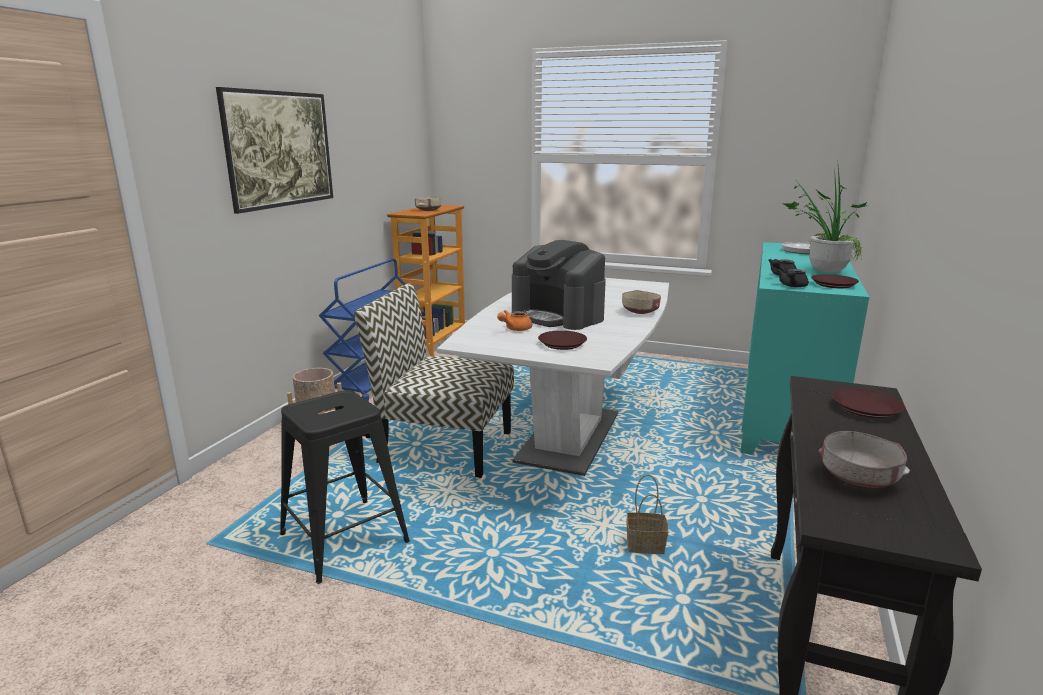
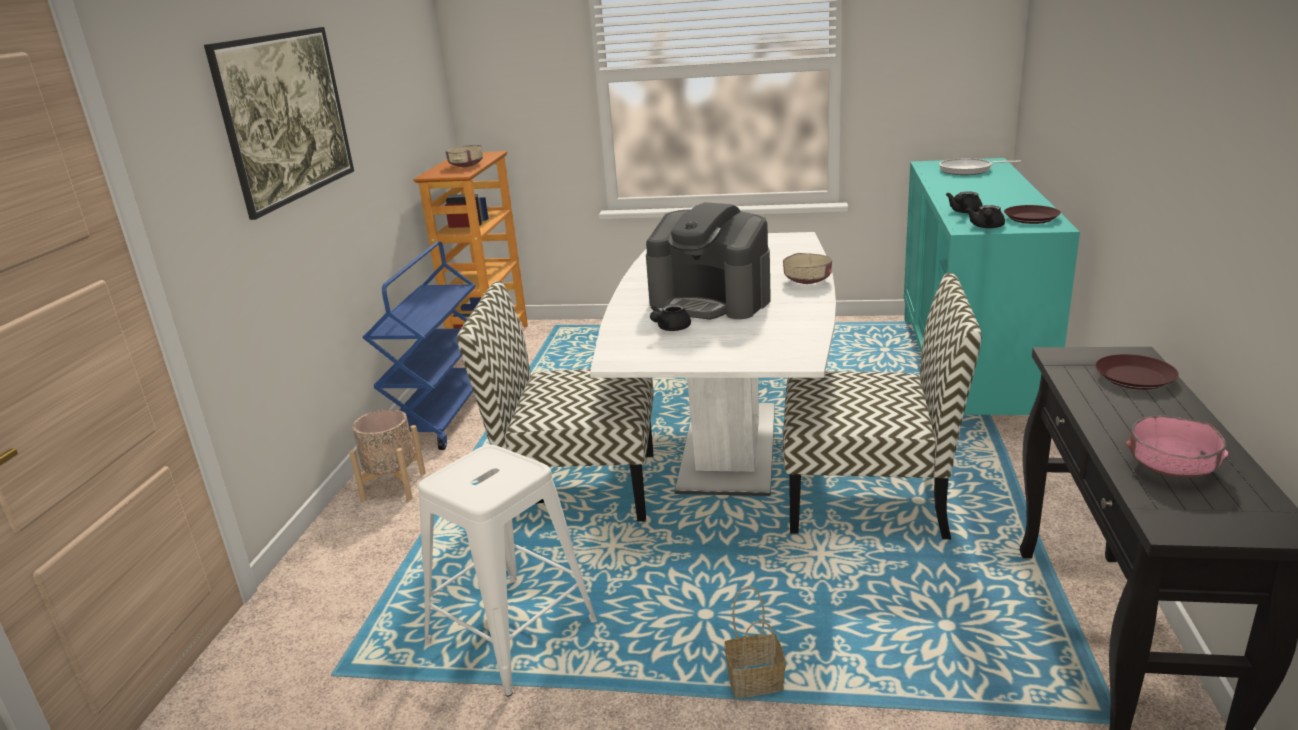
camera: 10 degrees left, 5 degrees up
(344, 538) = (511, 632): black stool -> white stool
(515, 329) = (669, 328): orange teapot -> black teapot
(562, 344) = (742, 342): brown plate -> none
(644, 546) = (877, 571): basket -> basket (753, 683)
(662, 491) = (869, 498): none -> chair
(820, 270) = (1002, 198): potted plant -> none
(857, 478) = (1170, 467): grey bowl -> pink bowl

